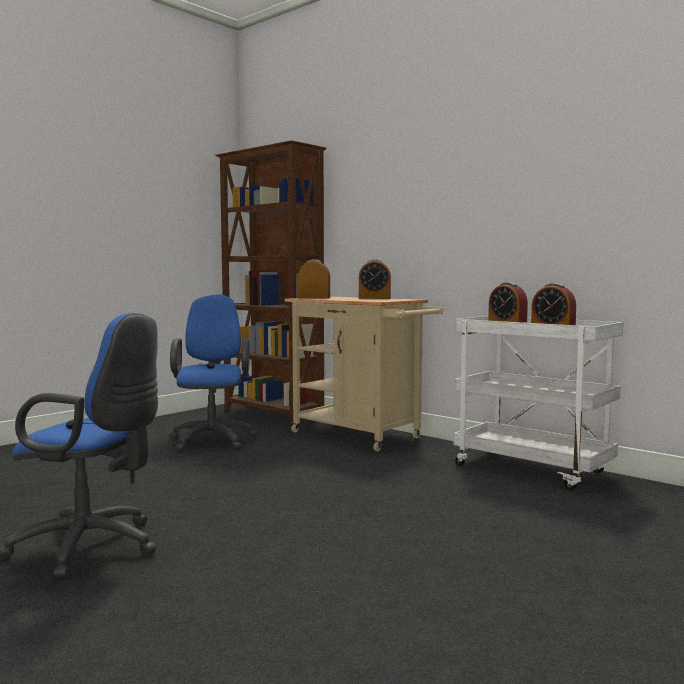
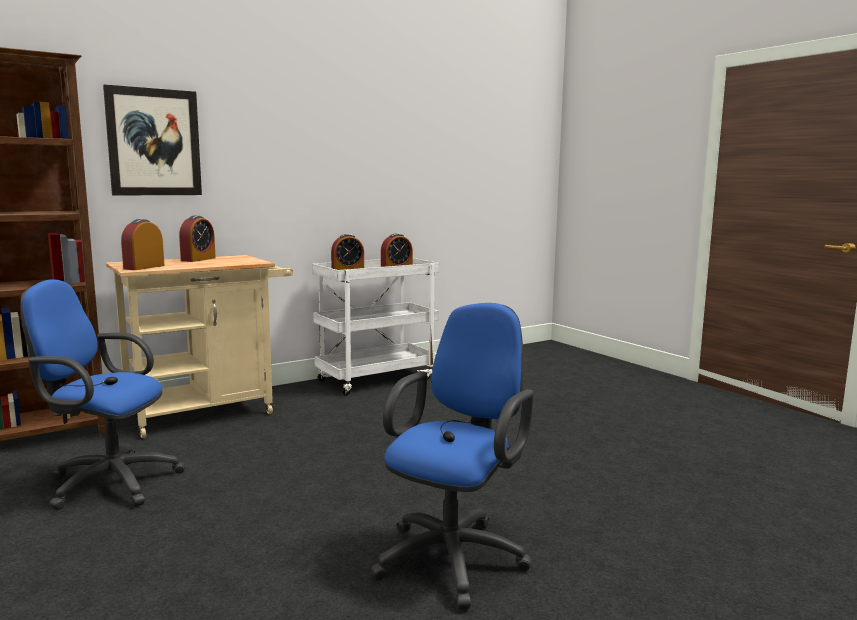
camera: 75 degrees left, 5 degrees up
(372, 199) = (154, 142): none -> picture

